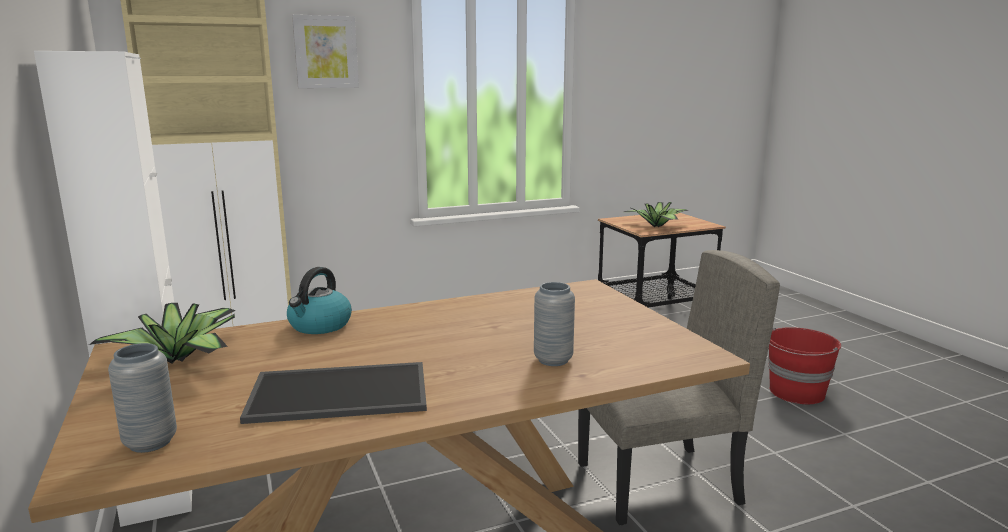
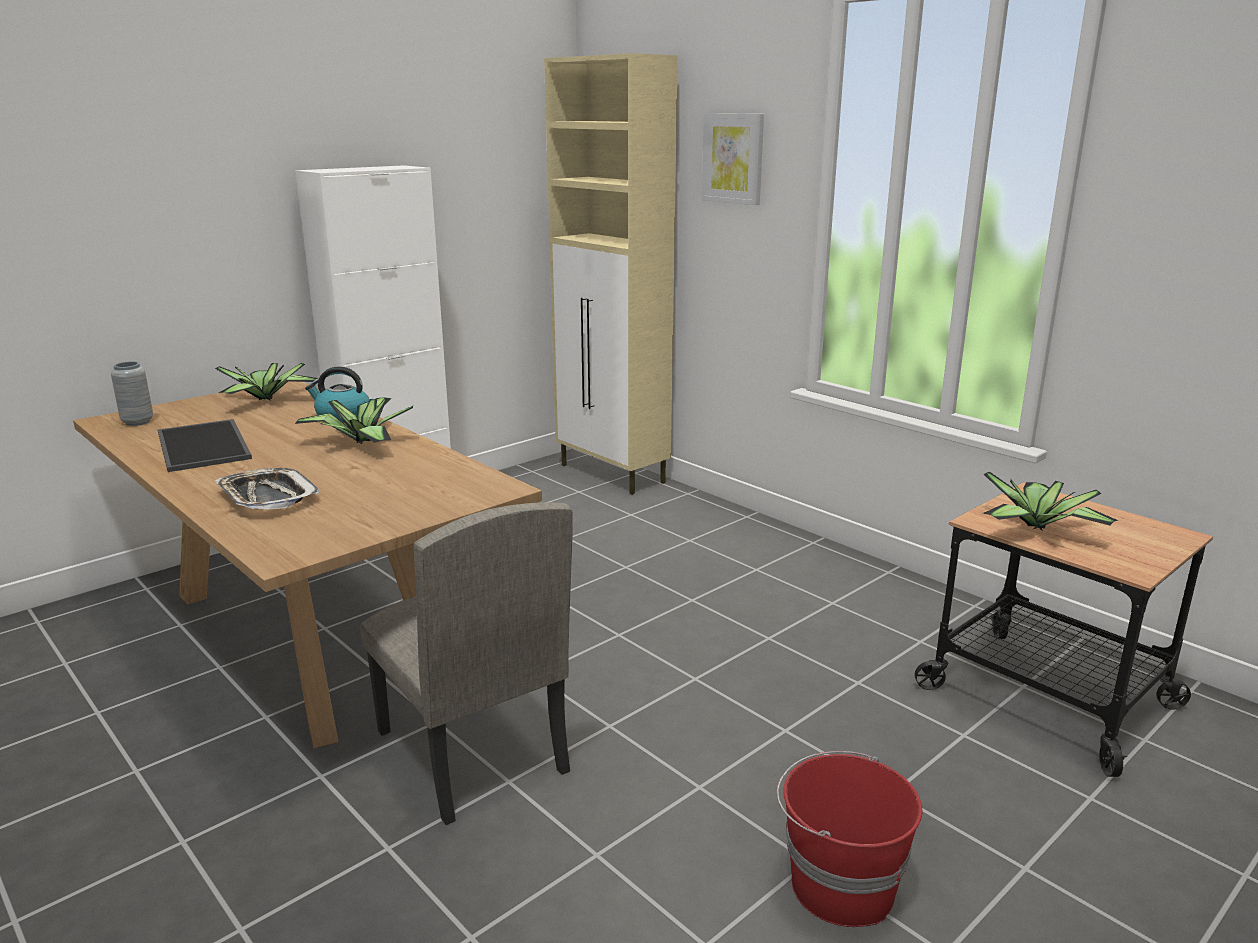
camera: 70 degrees right, 5 degrees up
(418, 321) = (360, 441): none -> potted plant
(553, 360) = (267, 497): grey vase -> tray

